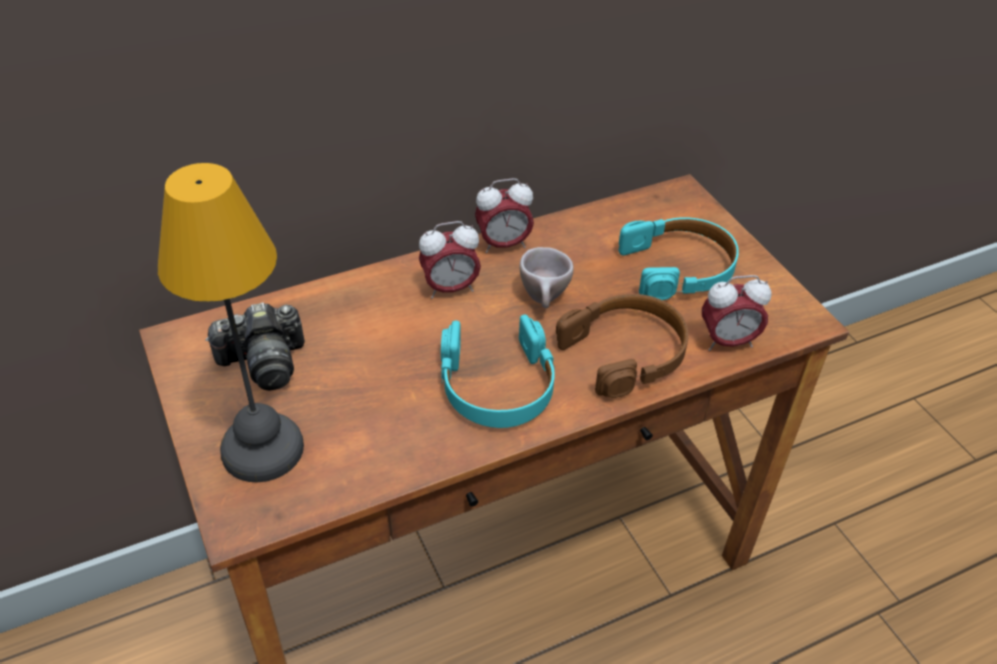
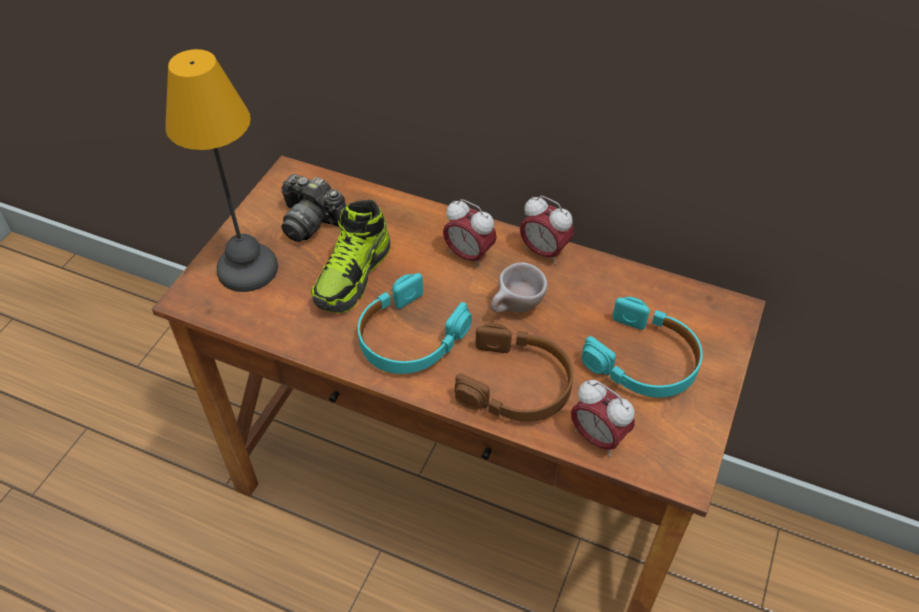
camera: 50 degrees right, 5 degrees up
(375, 377) = (353, 276): none -> shoe

